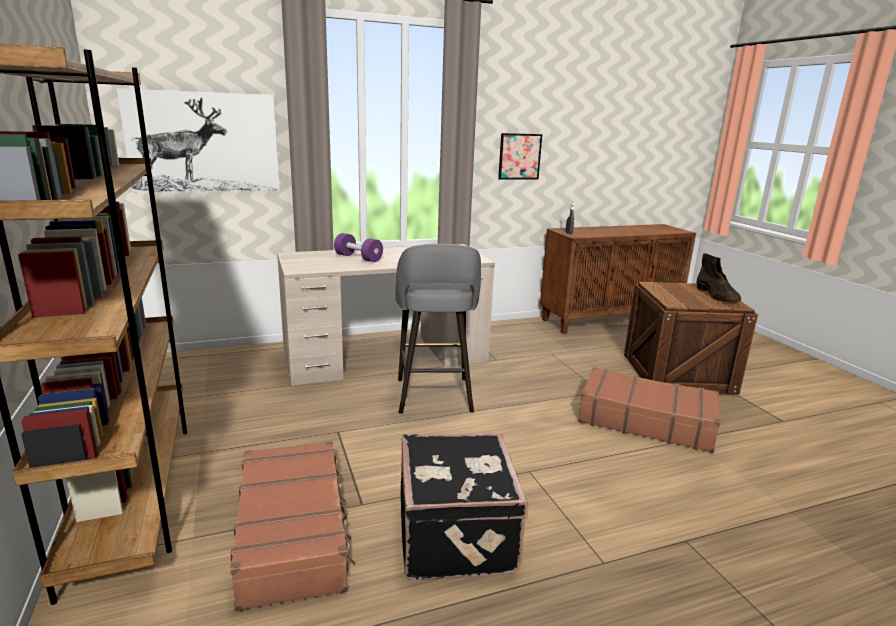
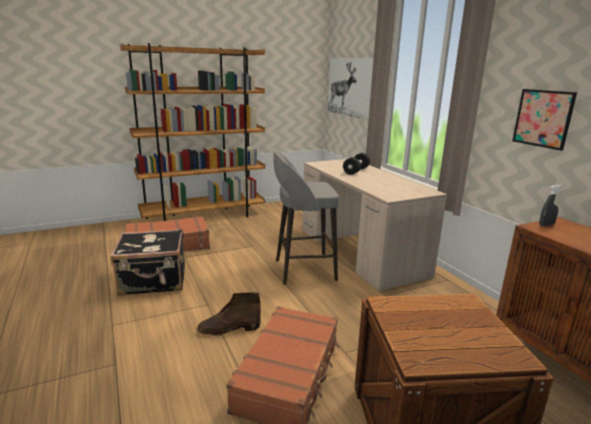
camera: 85 degrees right, 0 degrees up
(358, 258) = (356, 171): purple dumbbell -> black dumbbell
(717, 295) = (459, 351): brown boot -> brown boot (228, 329)

